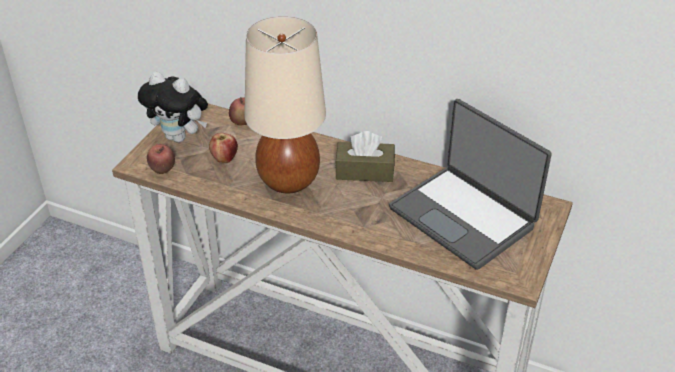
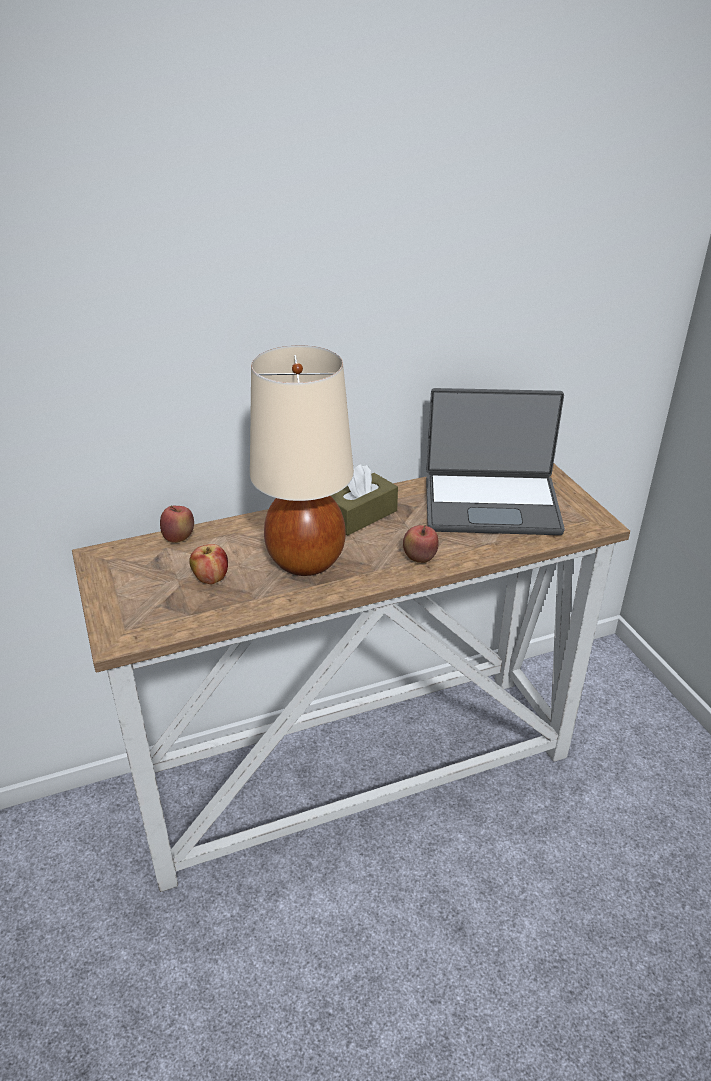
camera: 45 degrees left, 5 degrees down
(162, 170) = (159, 627): apple -> apple (419, 559)
(179, 137) = (128, 587): plush toy -> none

